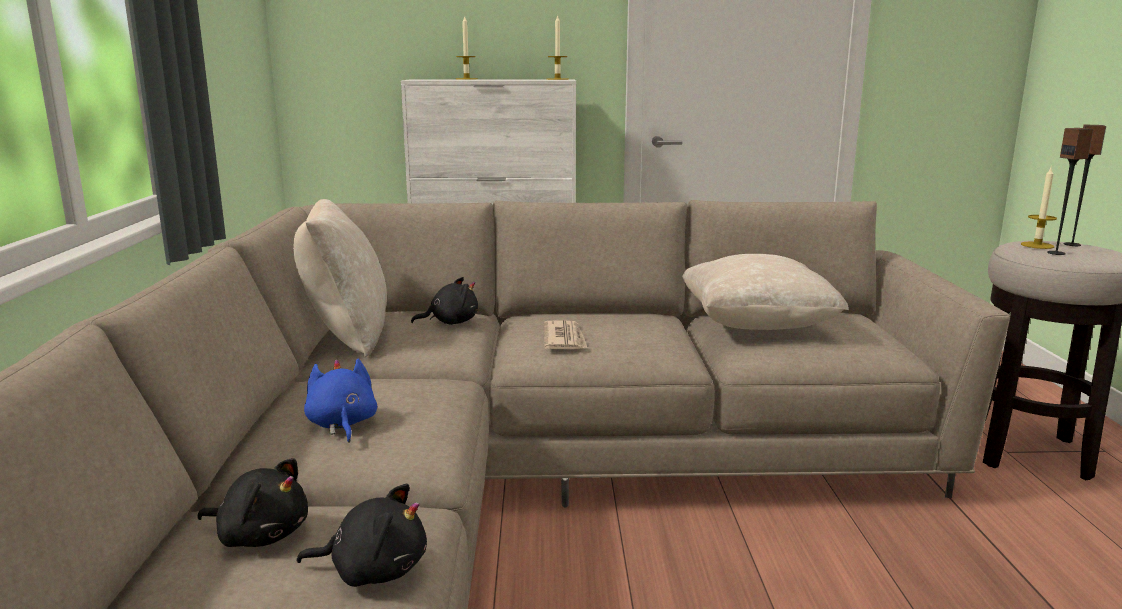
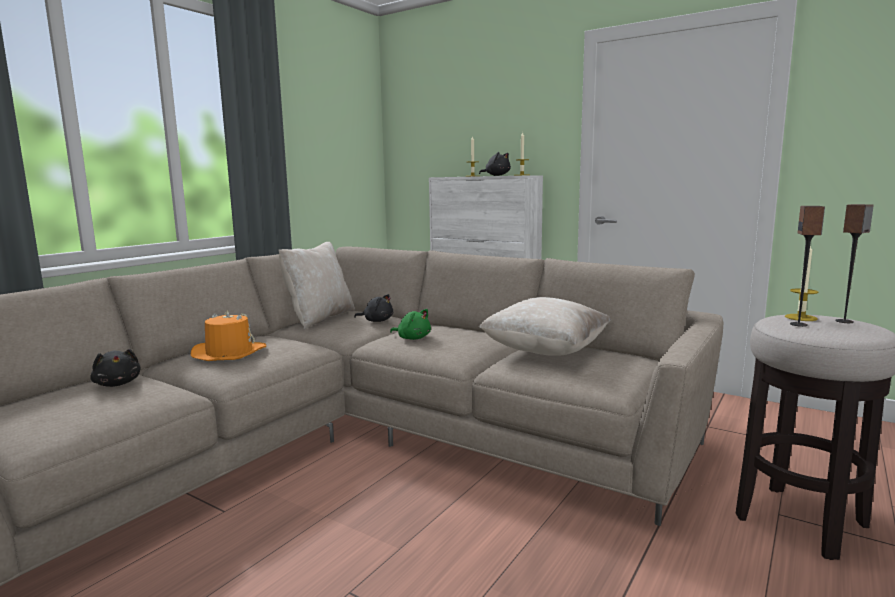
camera: 35 degrees right, 5 degrees down
(342, 424) = (229, 353): blue plush toy -> orange hat
(374, 570) = (119, 406): black plush toy -> black plush toy (496, 175)
(564, 339) = (412, 338): newspaper -> green plush toy

